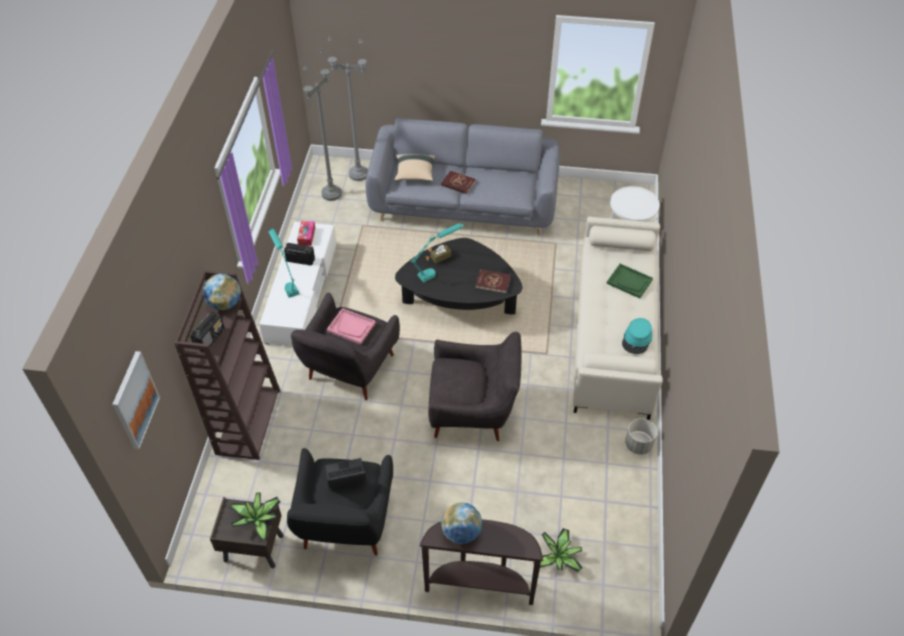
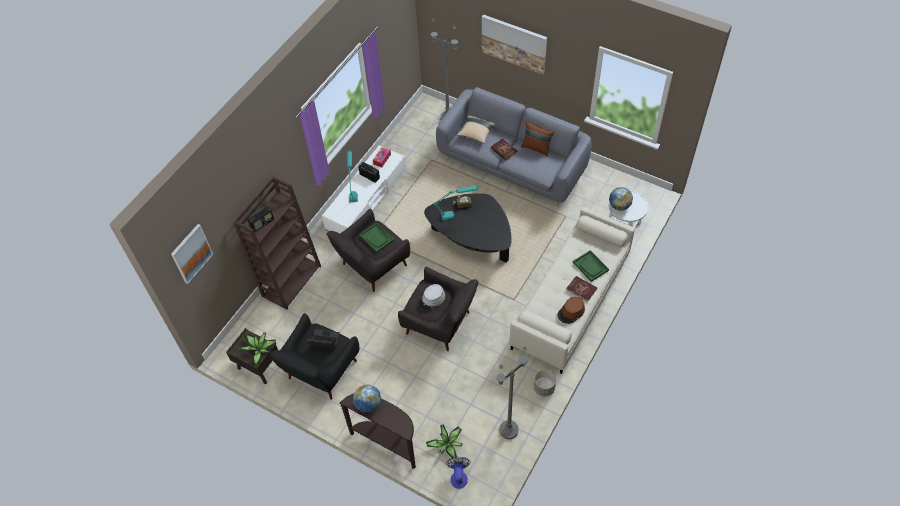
camera: 25 degrees right, 5 degrees up
(225, 303) = (282, 202): globe -> globe (619, 206)
(331, 194) = (421, 128): grey floor lamp -> grey floor lamp (508, 430)
(351, 327) = (376, 238): pink tray -> green tray
(439, 46) = (514, 43): none -> picture
(461, 378) = (431, 299): none -> grey hat
(493, 282) = (491, 235): red book -> red book (581, 289)
(495, 171) = (536, 148): none -> brown pillow
(594, 592) = (458, 476): none -> fan
(637, 339) = (571, 312): turquoise hat -> brown hat

